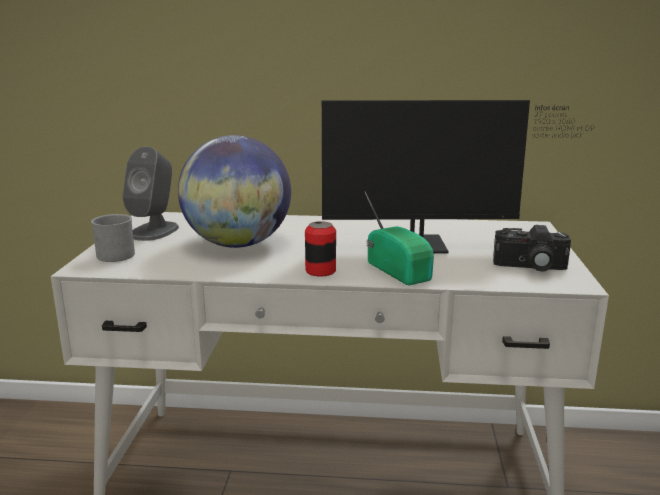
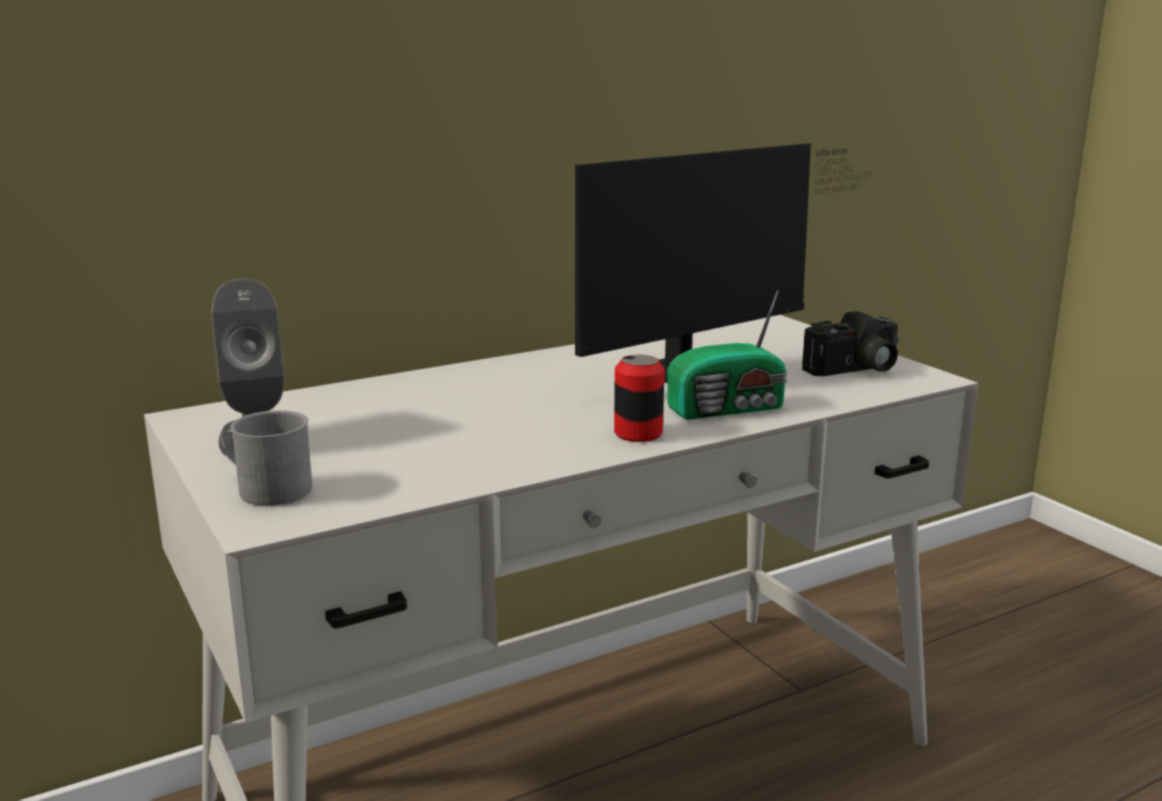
camera: 35 degrees left, 0 degrees up
(238, 244) = (445, 426): globe -> none
(398, 270) = (730, 409): radio -> radio turned 135 degrees clockwise

